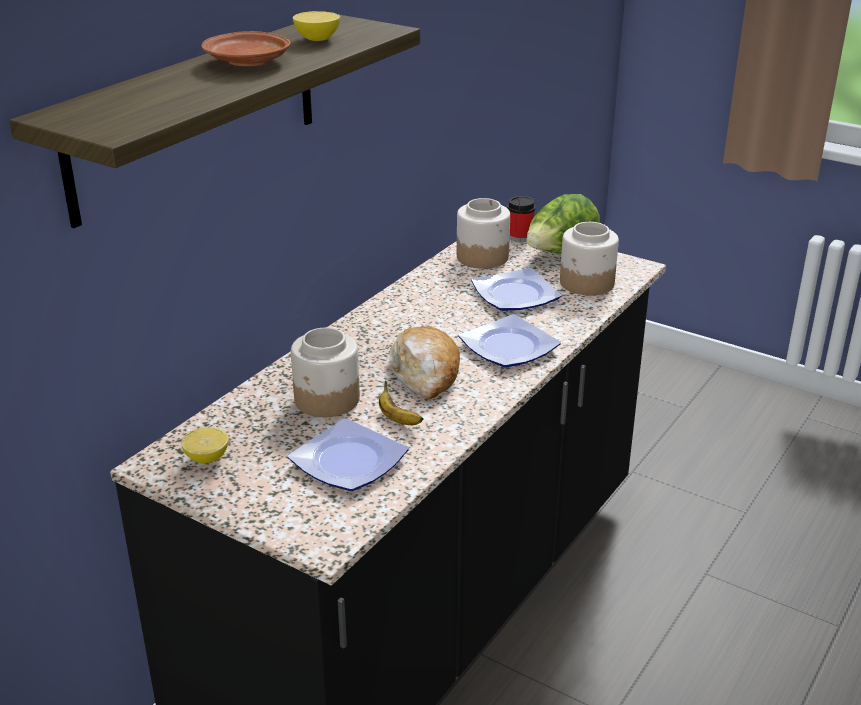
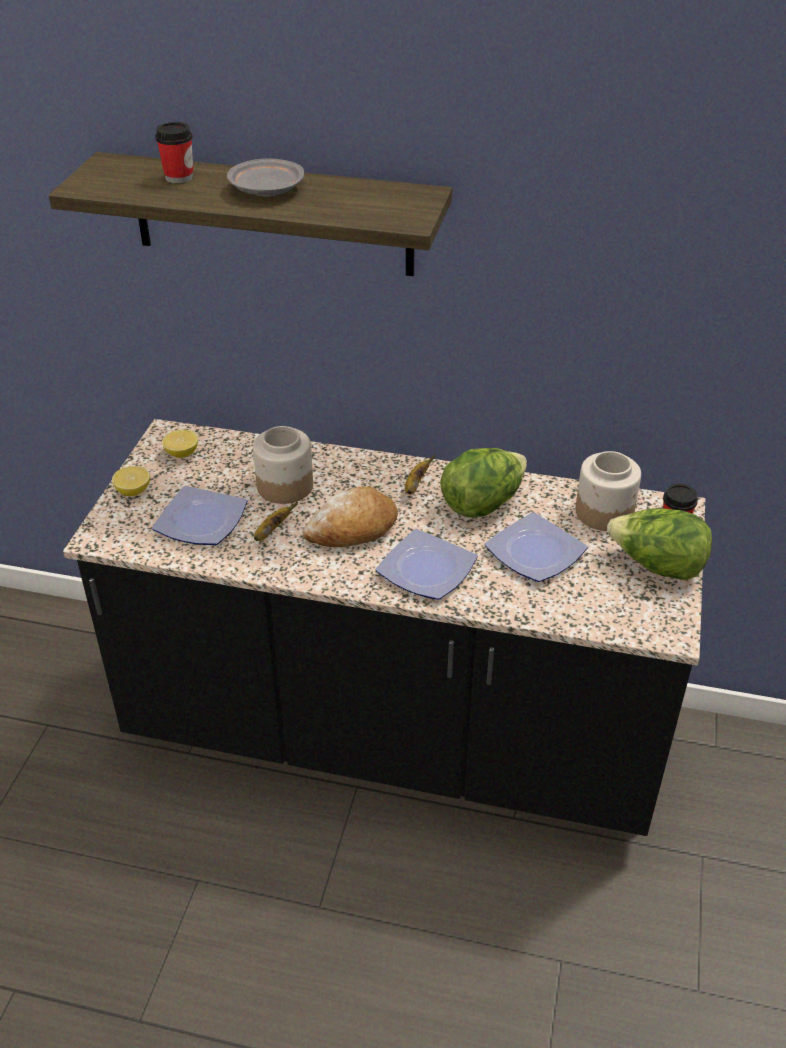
camera: 70 degrees right, 10 degrees up
(160, 89) = (179, 177): none -> cup
(247, 62) = (266, 190): brown plate -> grey plate
(317, 39) = (353, 200): lemon -> lemon (133, 491)
(381, 329) = (415, 485): none -> banana
(433, 303) = (482, 503): none -> lettuce
(587, 283) = (599, 600): jar -> none

